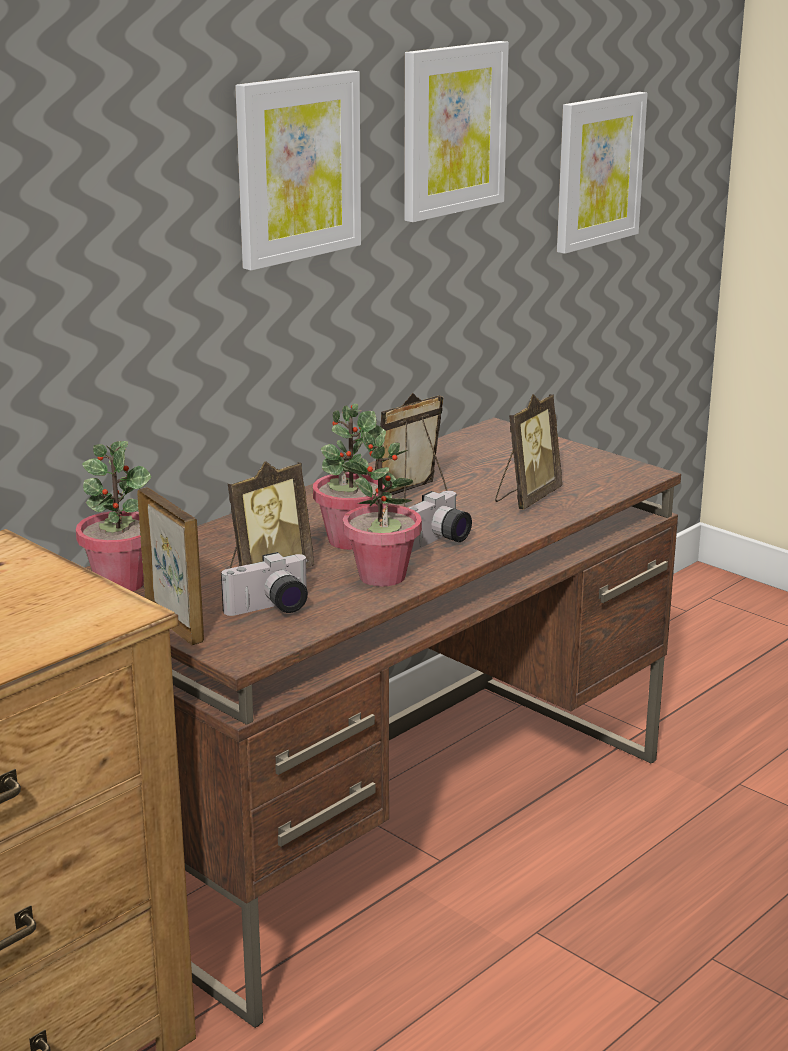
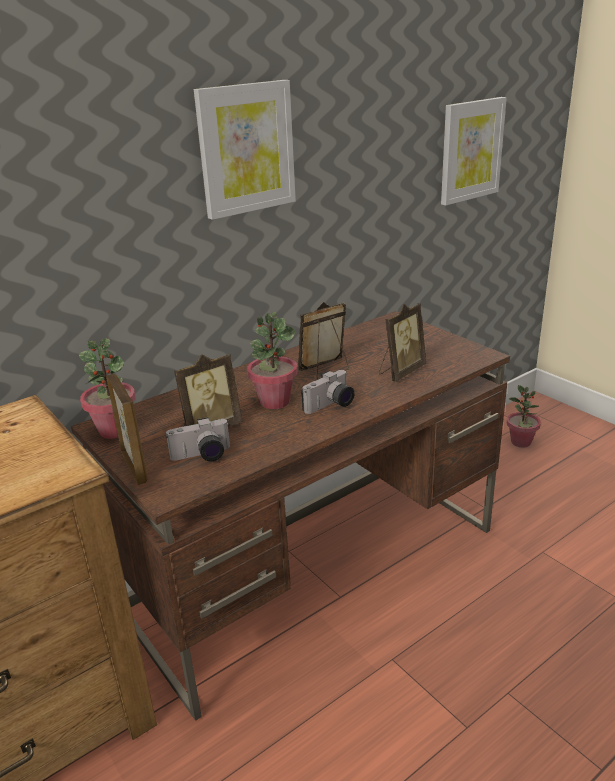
camera: 10 degrees right, 5 degrees up
(382, 576) = (285, 432): potted plant -> potted plant (521, 442)
(452, 130) = (363, 122): picture -> none

